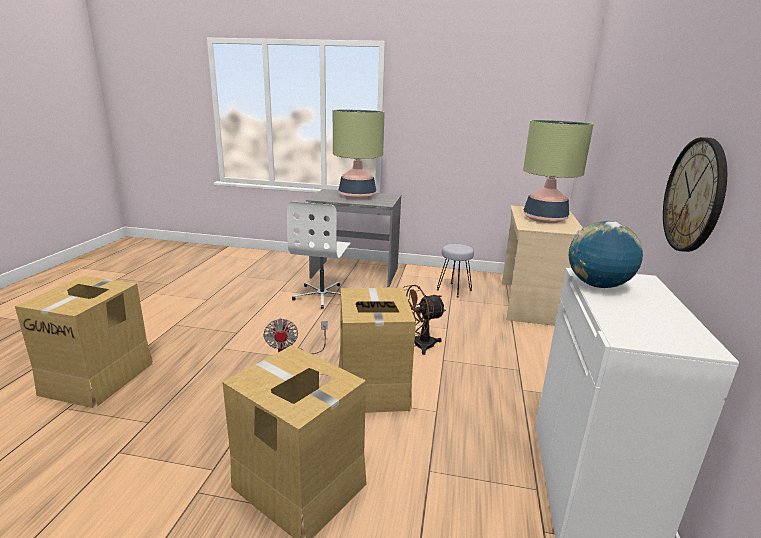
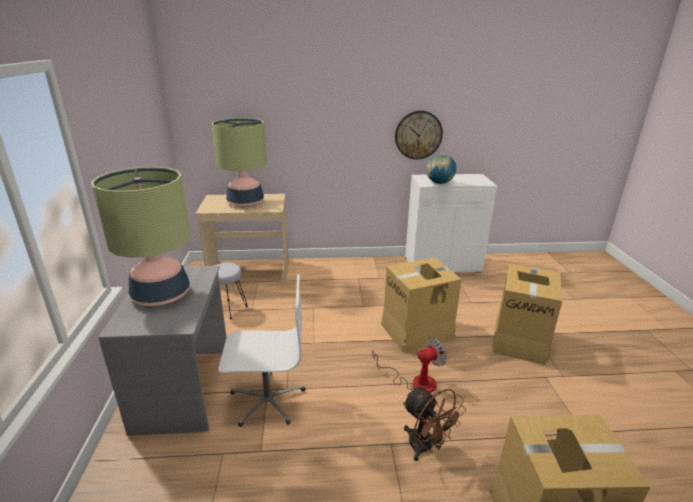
camera: 105 degrees left, 5 degrees up
(418, 345) = (349, 318): brown fan -> brown fan (426, 447)

